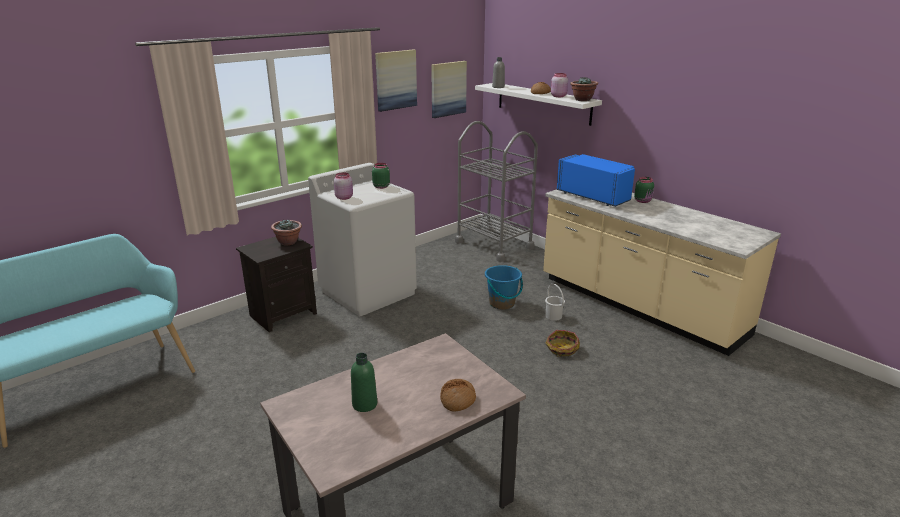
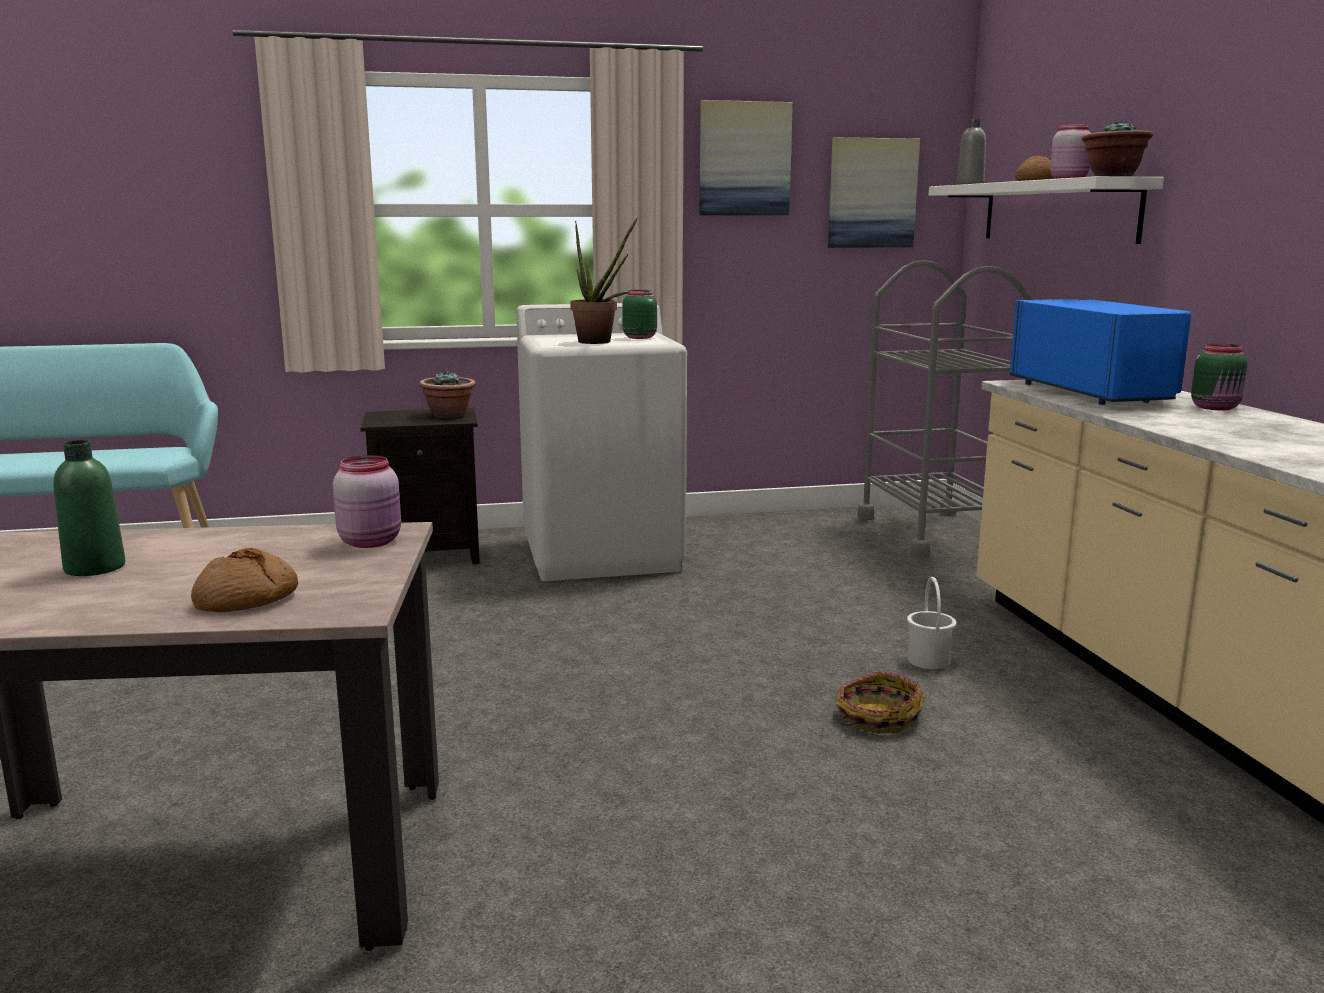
camera: 30 degrees right, 10 degrees down
(344, 197) = (550, 340): pink jar -> pink jar (372, 541)
(372, 196) = (600, 342): none -> potted plant
(502, 303) = (836, 618): blue bucket -> none

